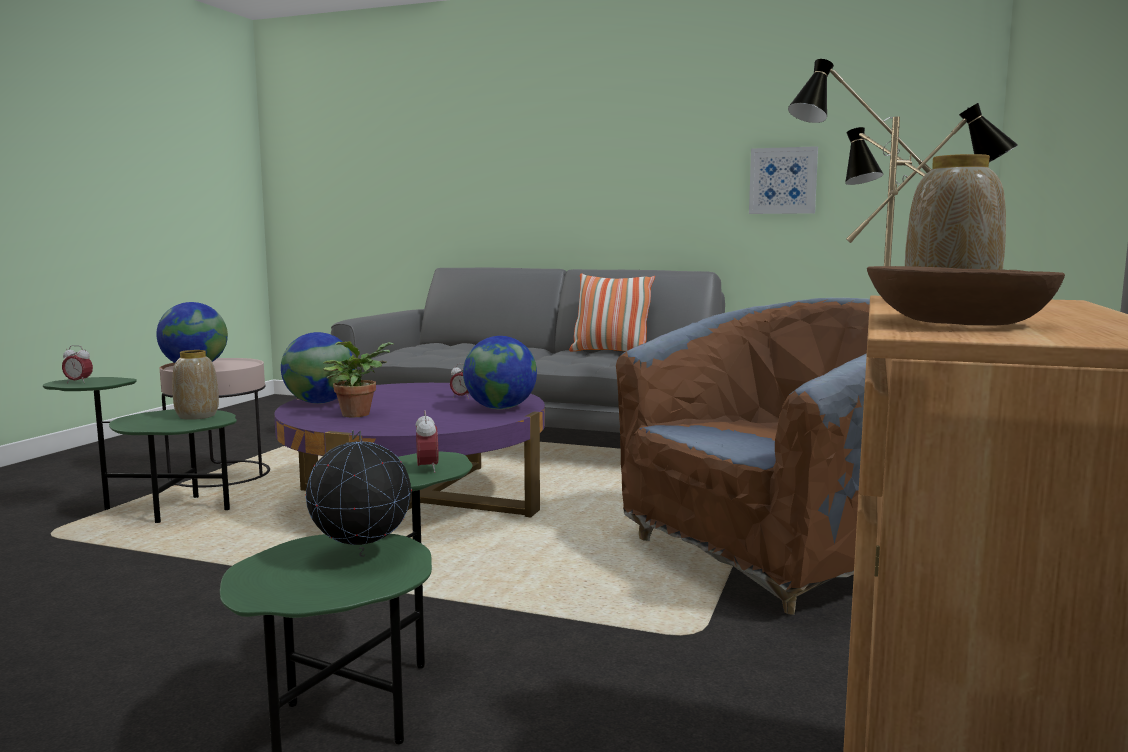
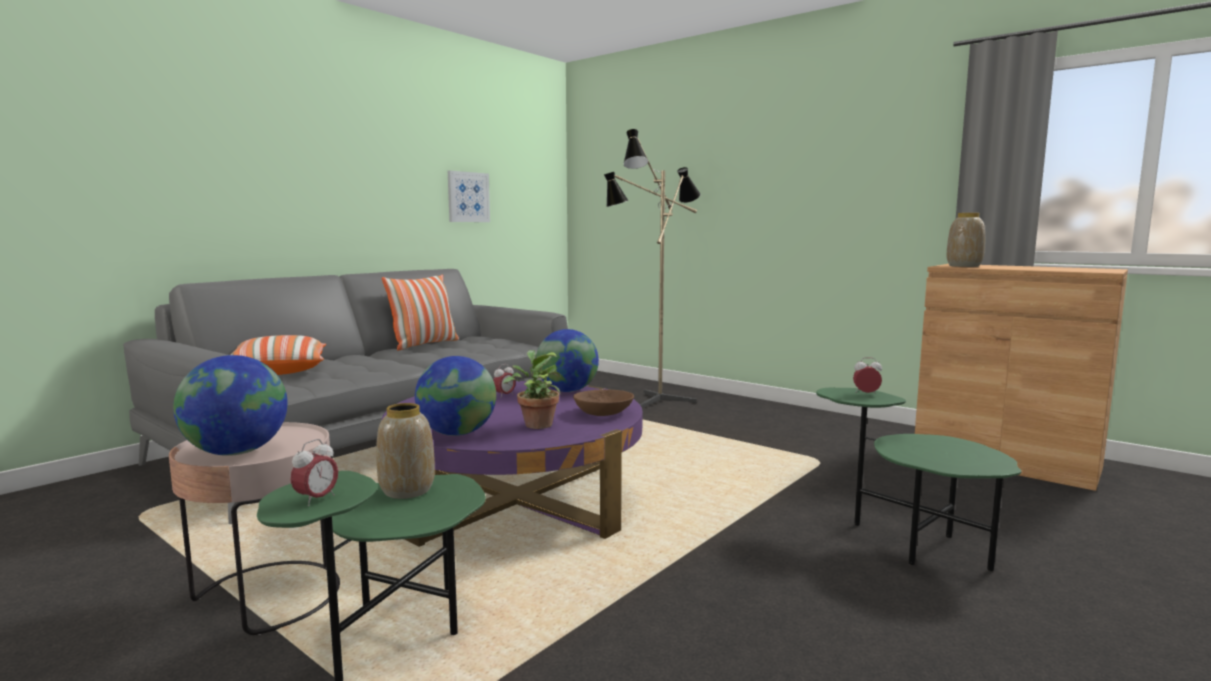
camera: 70 degrees left, 0 degrees up
(361, 555) = (921, 445): globe -> none
(450, 346) = (278, 371): none -> pillow
(771, 558) = (719, 430): brown armchair -> none
(956, 322) = (1064, 269): brown bowl -> brown bowl (603, 413)

